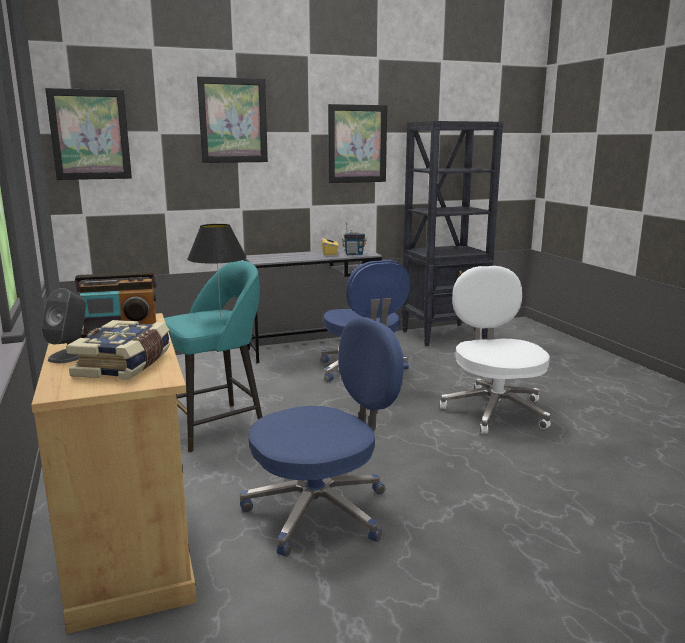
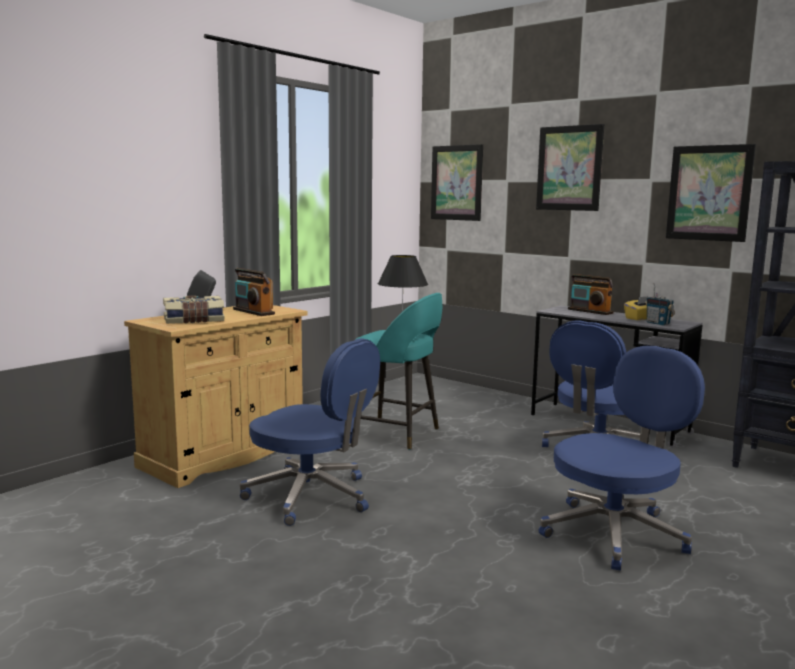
camera: 60 degrees right, 5 degrees down
(282, 255) = (590, 311): none -> radio
(494, 410) = (615, 533): white office chair -> blue office chair

